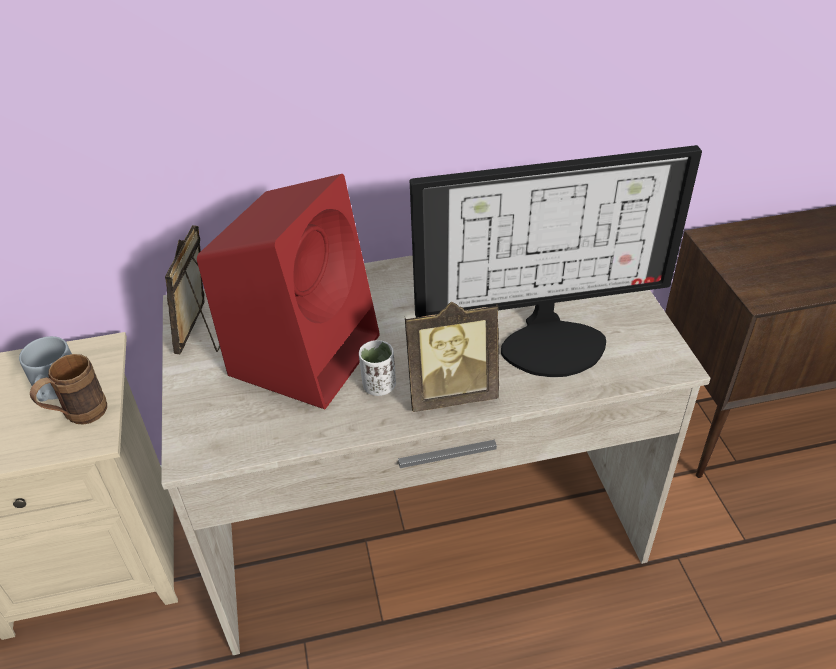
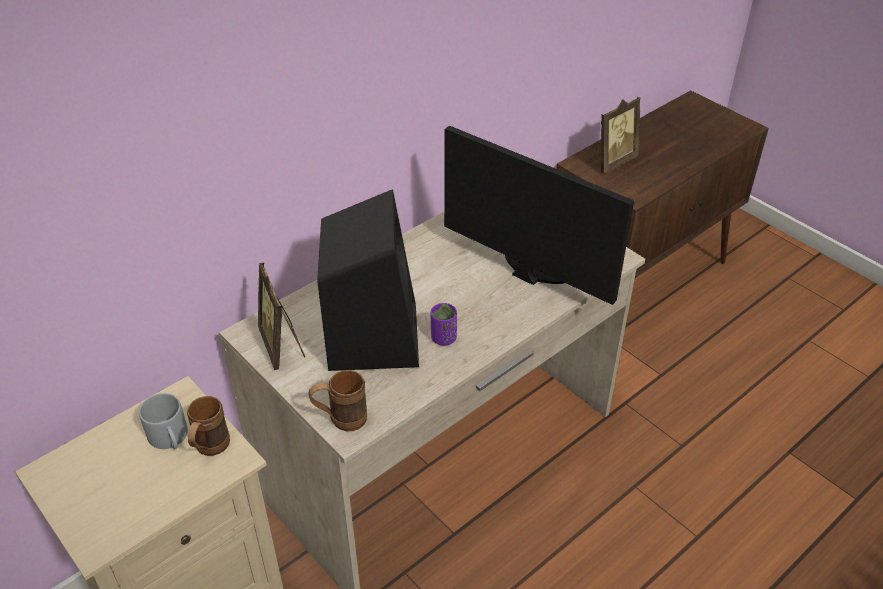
camera: 30 degrees left, 0 degrees up
(194, 436) = (340, 420): none -> brown mug
(306, 352) = (372, 334): red speaker -> black speaker
(379, 386) = (443, 338): white cup -> purple cup
(451, 393) = (495, 325): picture frame -> picture frame (611, 161)
(552, 340) = (534, 267): monitor -> monitor turned 105 degrees counterclockwise

